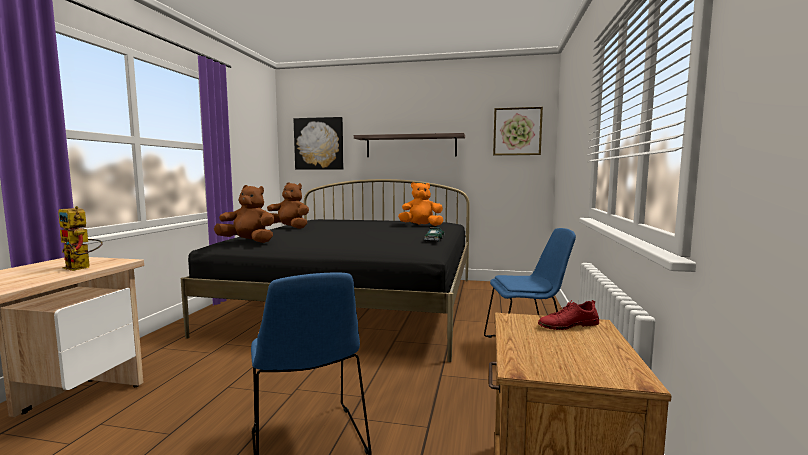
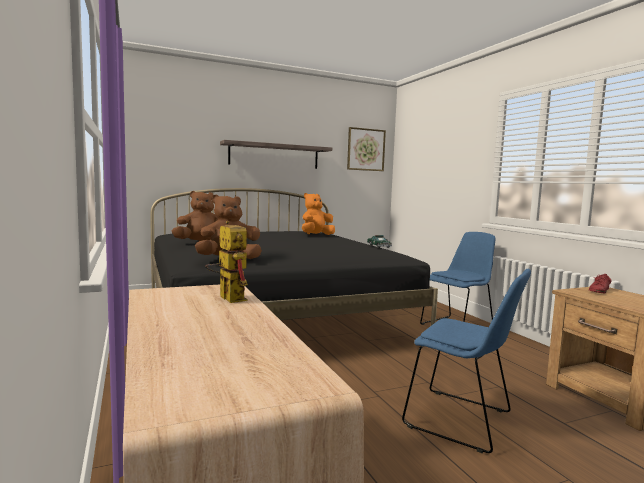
camera: 35 degrees left, 0 degrees up
(82, 268) = (227, 297): toy robot -> toy robot turned 120 degrees counterclockwise
(319, 143) = (169, 145): picture -> none

